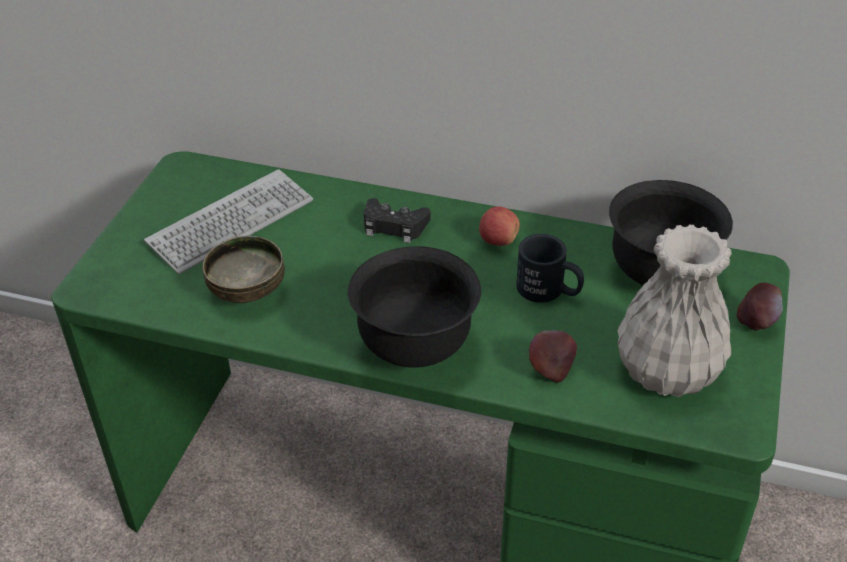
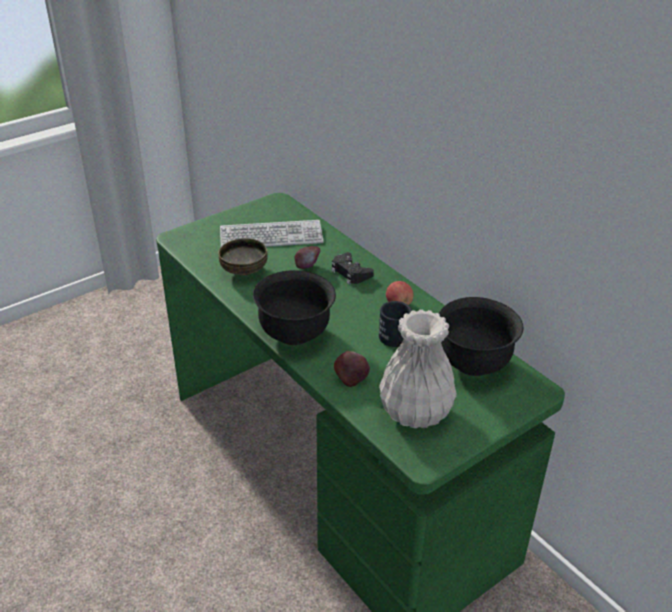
camera: 35 degrees right, 5 degrees down
(756, 321) = (502, 415): apple -> apple (307, 267)

